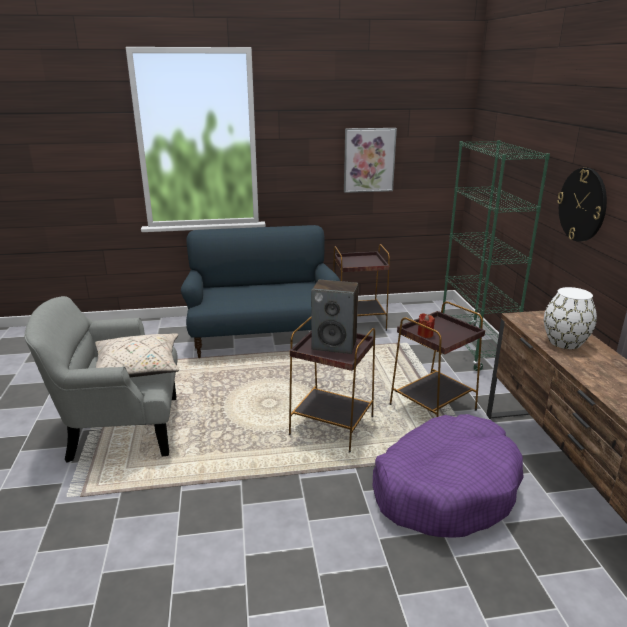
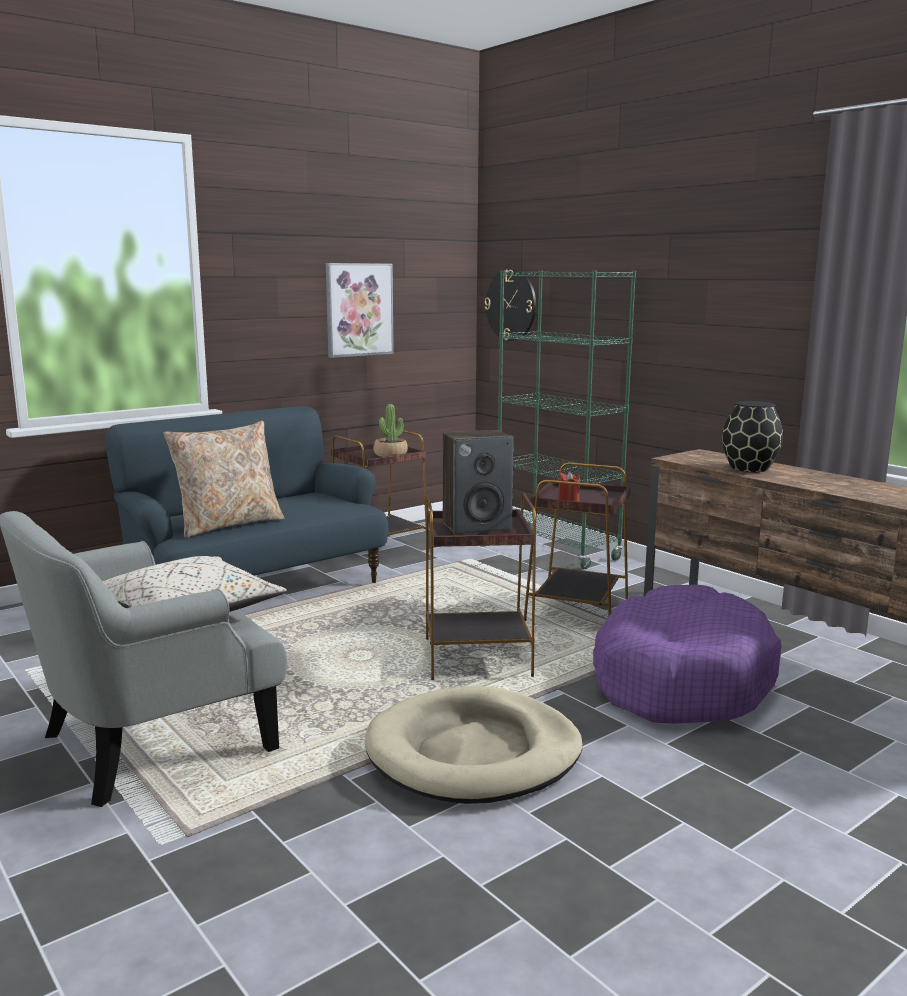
camera: 30 degrees left, 10 degrees down
(235, 300) = (228, 524): none -> beige pillow
(259, 498) = (474, 753): none -> beige dog bed
(368, 263) = (390, 454): none -> potted plant
(565, 342) = (750, 468): white vase -> black vase
(582, 205) = (695, 323): wall clock -> wall clock (511, 305)

